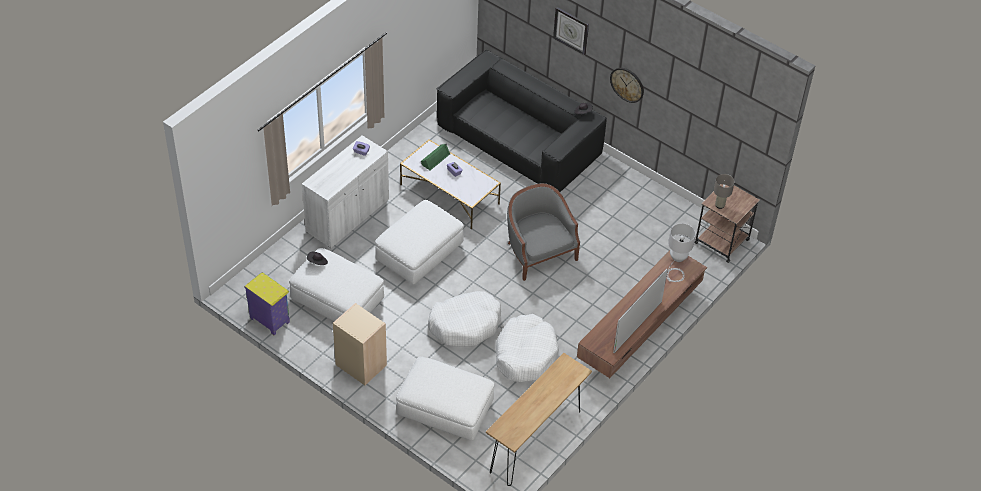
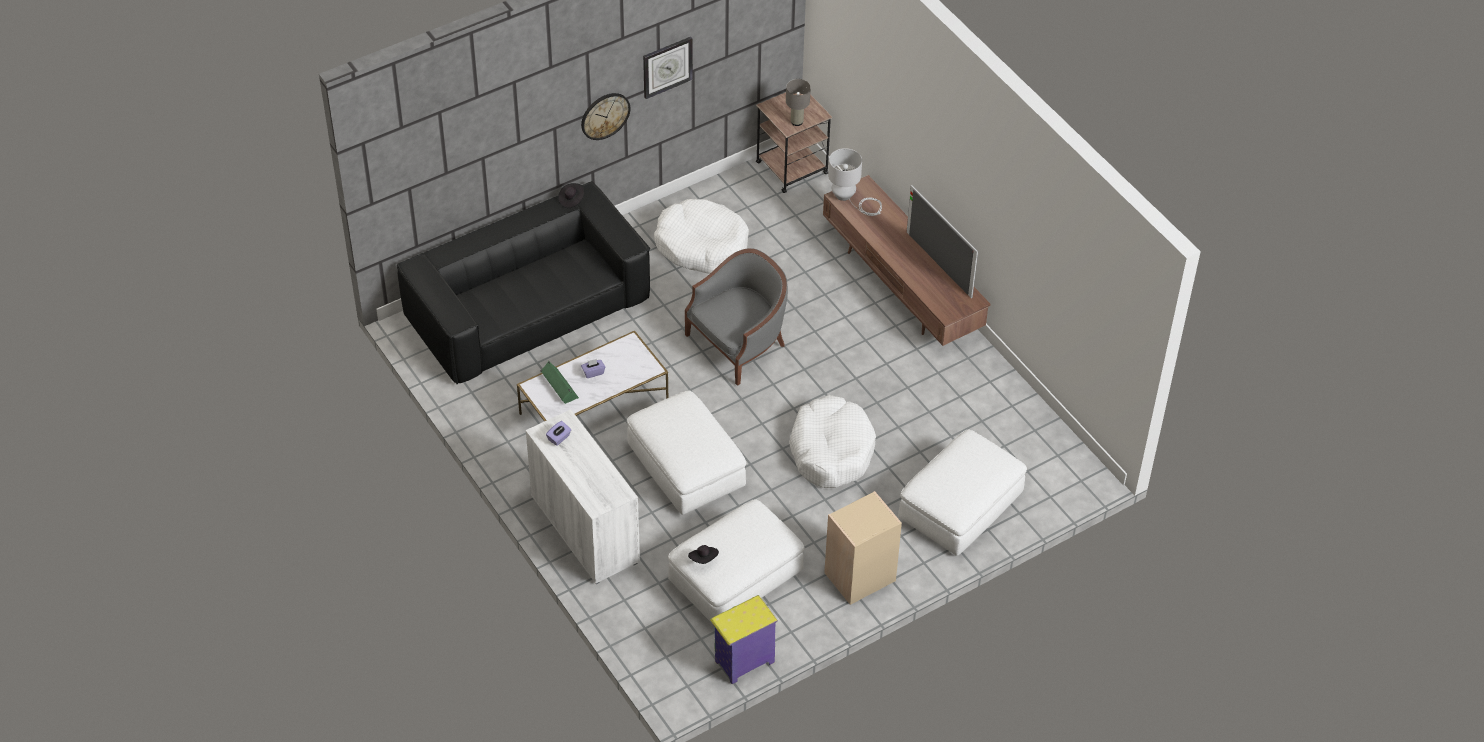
camera: 70 degrees left, 0 degrees up
(525, 354) = (901, 404): white dog bed -> white dog bed (702, 245)
(535, 441) = (1039, 431): brown console table -> none
(539, 253) = (739, 344): grey armchair -> grey armchair turned 150 degrees clockwise
(571, 30) = (514, 121): wall clock -> wall clock (667, 67)

